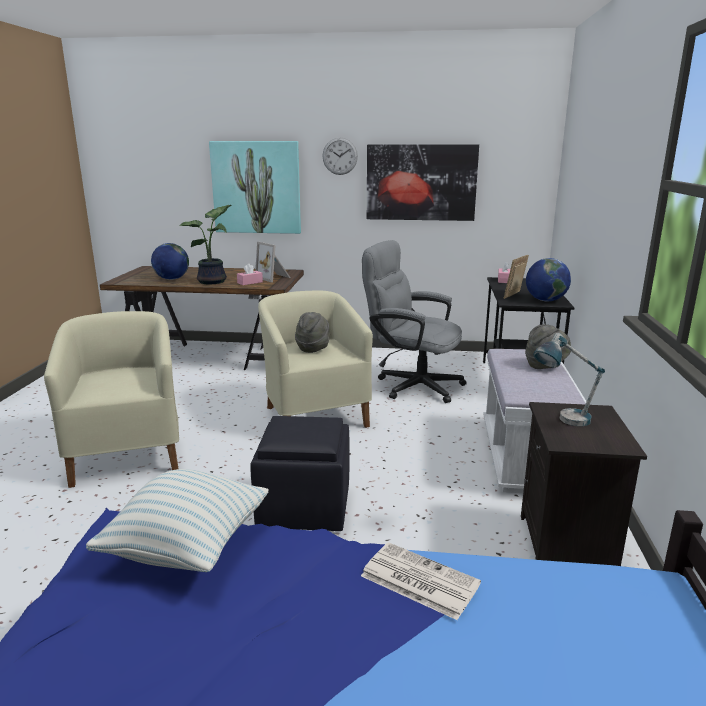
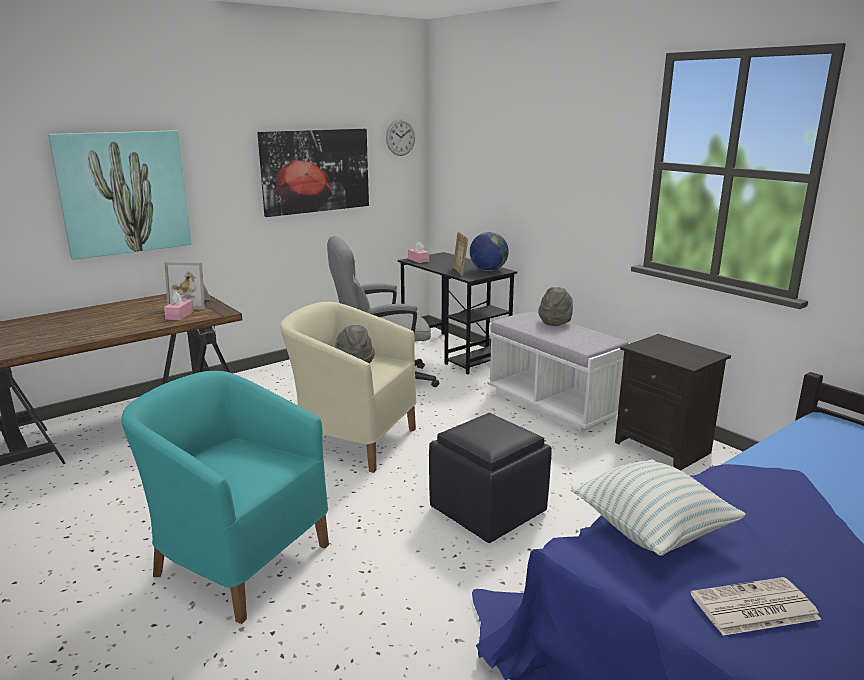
camera: 45 degrees left, 0 degrees up
(128, 454) = (237, 559): beige armchair -> turquoise armchair
(171, 279) = (57, 335): globe -> none
(214, 281) = (129, 324): potted plant -> none
(340, 156) = (227, 146): wall clock -> wall clock (400, 137)
(418, 580) = (769, 472): newspaper -> newspaper (753, 608)
(562, 420) = (660, 351): table lamp -> none

